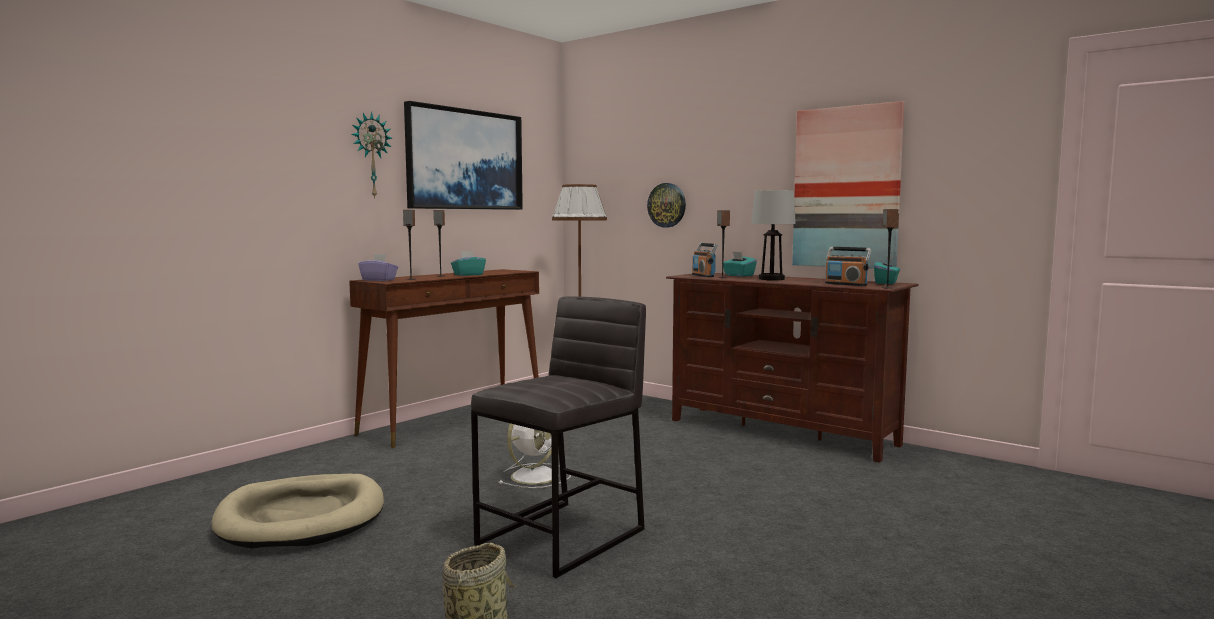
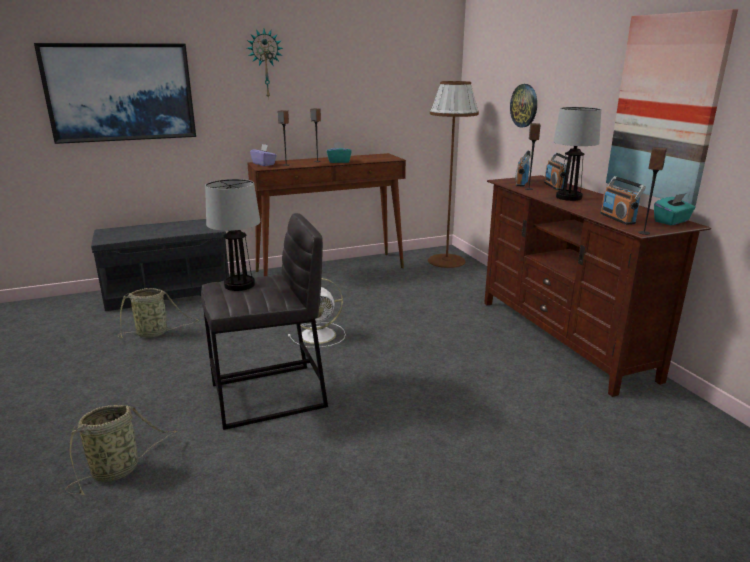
camera: 30 degrees right, 15 degrees up
(252, 474) = (169, 291): none -> grey bench
(302, 517) = (155, 333): beige dog bed -> basket
(465, 160) = (354, 61): picture -> picture (120, 92)
(536, 382) = (239, 285): none -> table lamp
(738, 275) = (555, 186): turquoise tissue box -> radio

